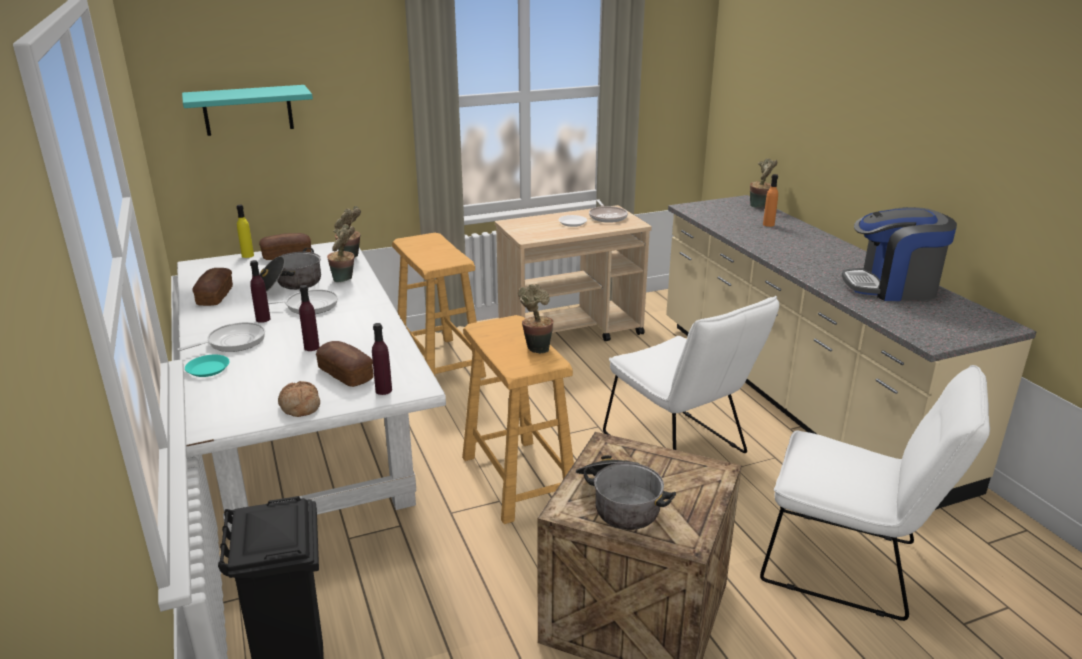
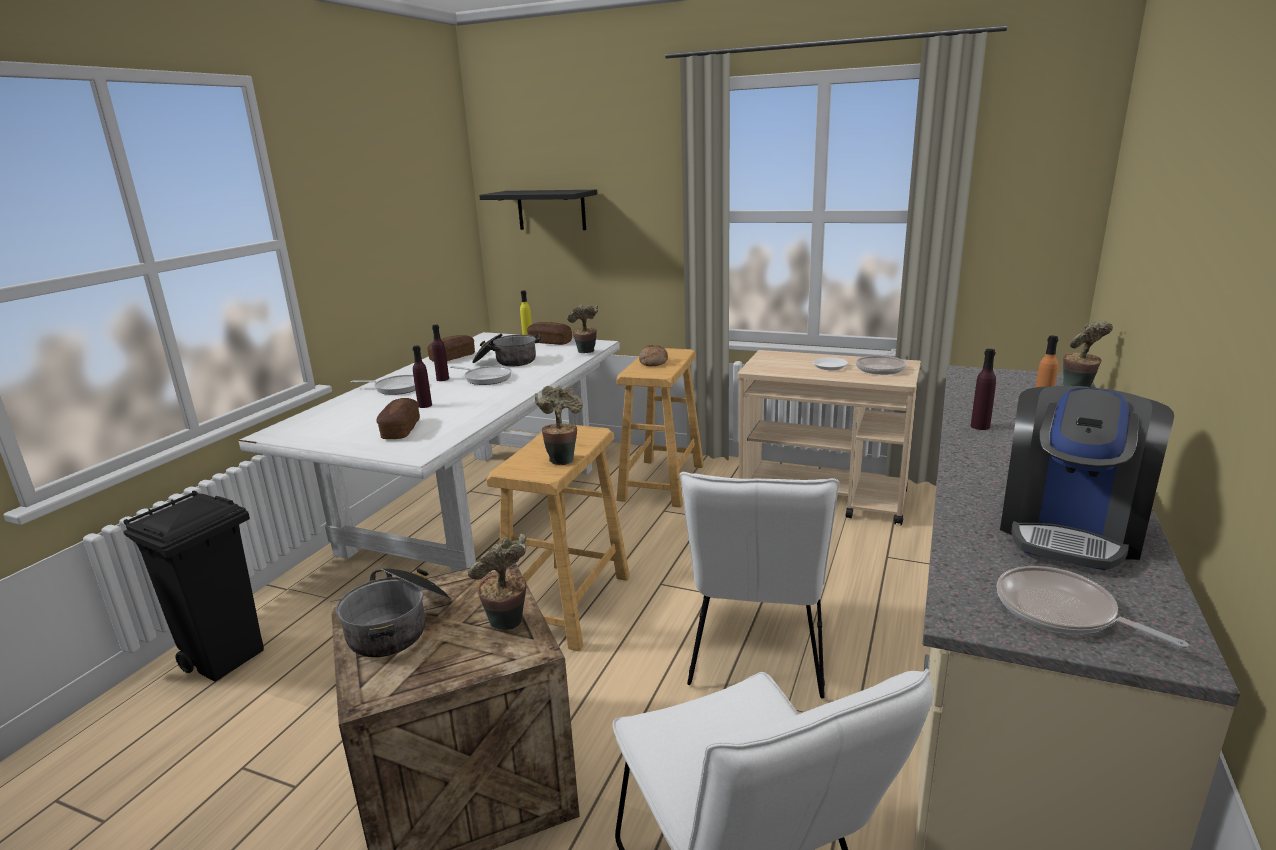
camera: 45 degrees right, 5 degrees down
(208, 369) = (348, 400): turquoise plate -> none
(248, 110) = (551, 210): turquoise shelf -> black shelf
(299, 407) = (332, 440): bread -> bread (653, 362)
(344, 280) = (547, 367): potted plant -> potted plant (507, 625)
(383, 390) = (394, 449): purple bottle -> purple bottle (980, 426)
(892, 287) = (1070, 530): coffee machine -> coffee machine turned 105 degrees counterclockwise
(952, 325) = (1061, 612): none -> frying pan

